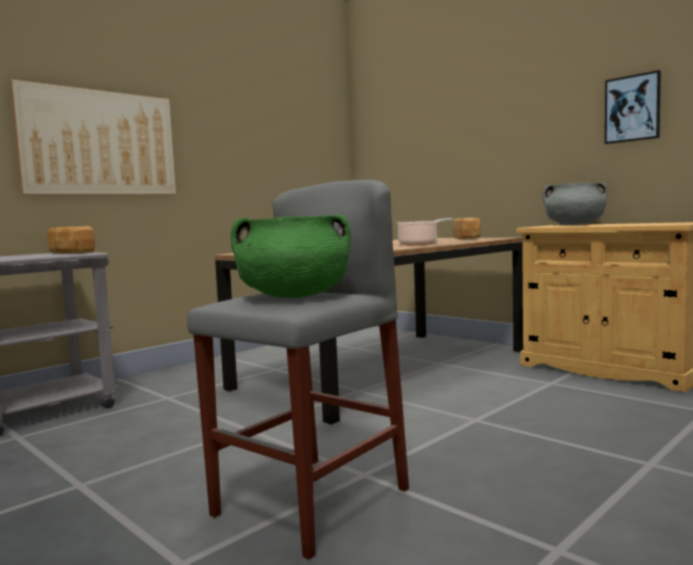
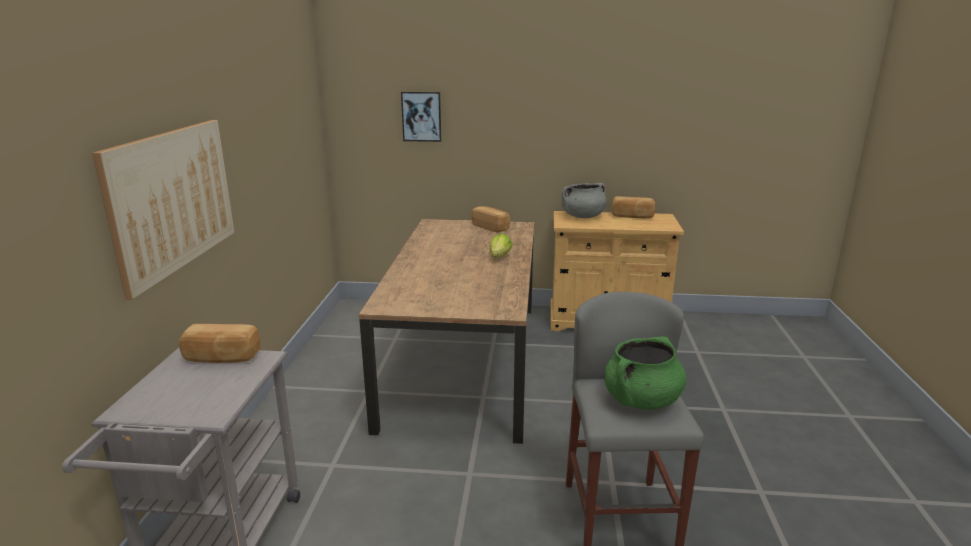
camera: 40 degrees left, 15 degrees up
(420, 244) = (499, 257): cooking pot -> lettuce
(632, 108) = (621, 125): picture -> picture (421, 116)
(643, 223) = (632, 216): none -> bread

